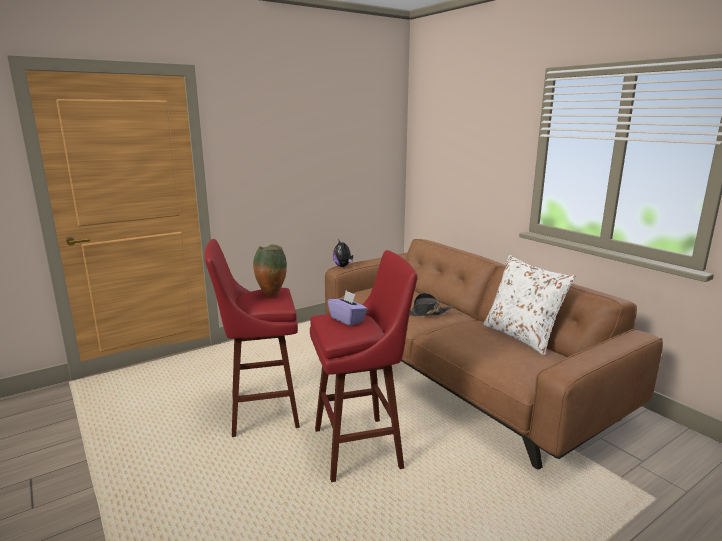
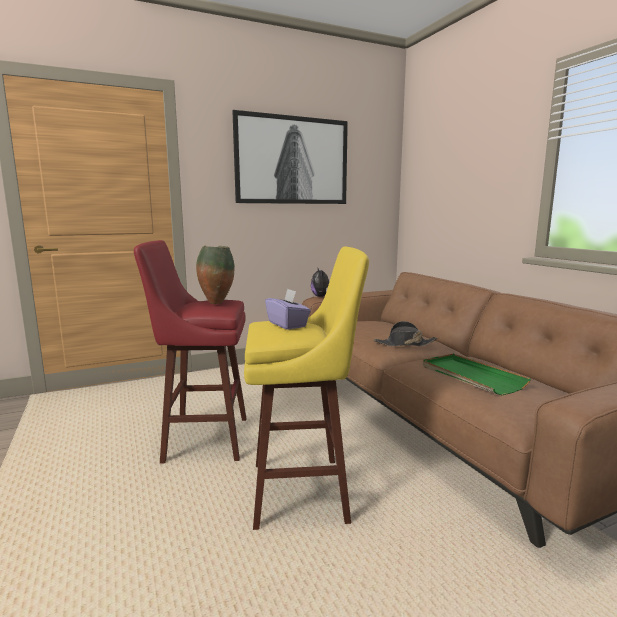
camera: 10 degrees right, 5 degrees down
(308, 135) = (292, 161): none -> picture
(361, 447) = (304, 491): red stool -> yellow stool
(485, 344) = (471, 376): none -> green tray
(521, 336) = (521, 373): white pillow -> none

